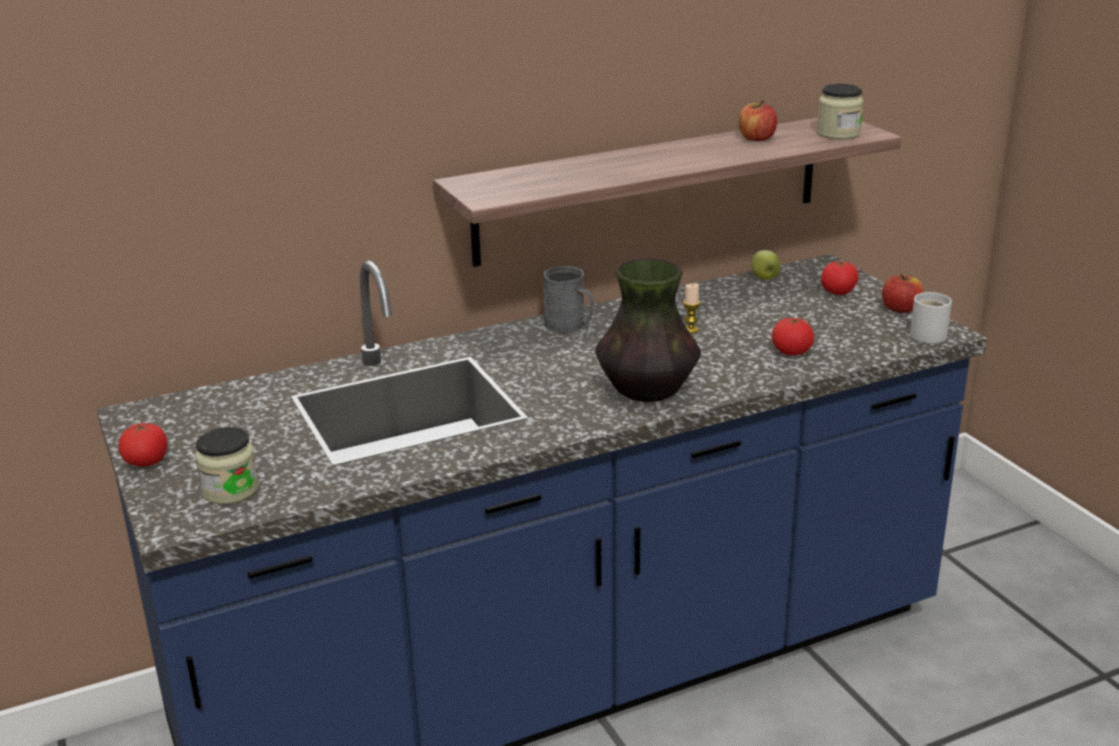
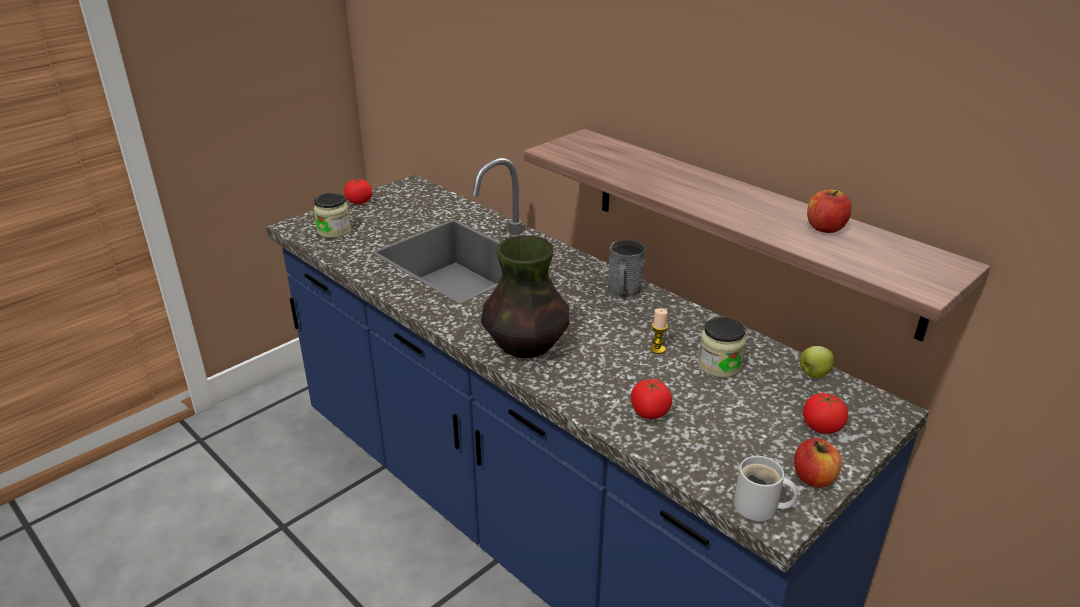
camera: 70 degrees right, 5 degrees up
(838, 134) = (898, 269): jar -> jar (719, 365)

